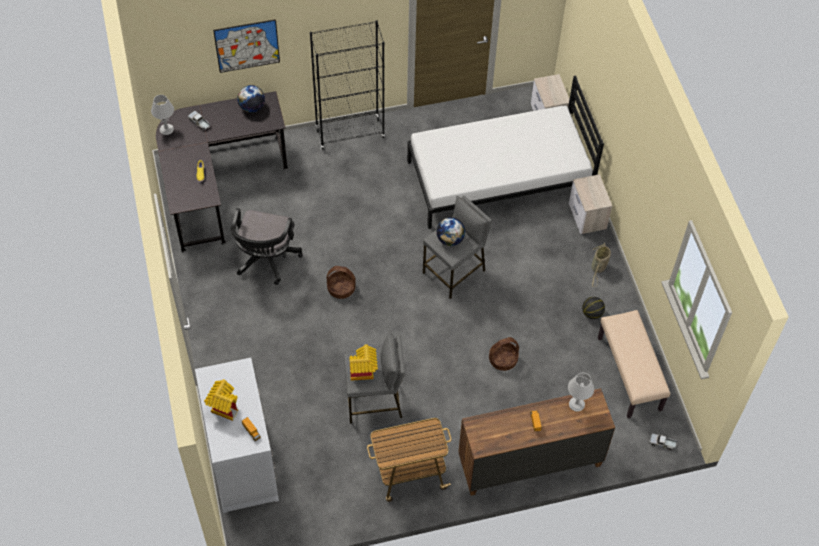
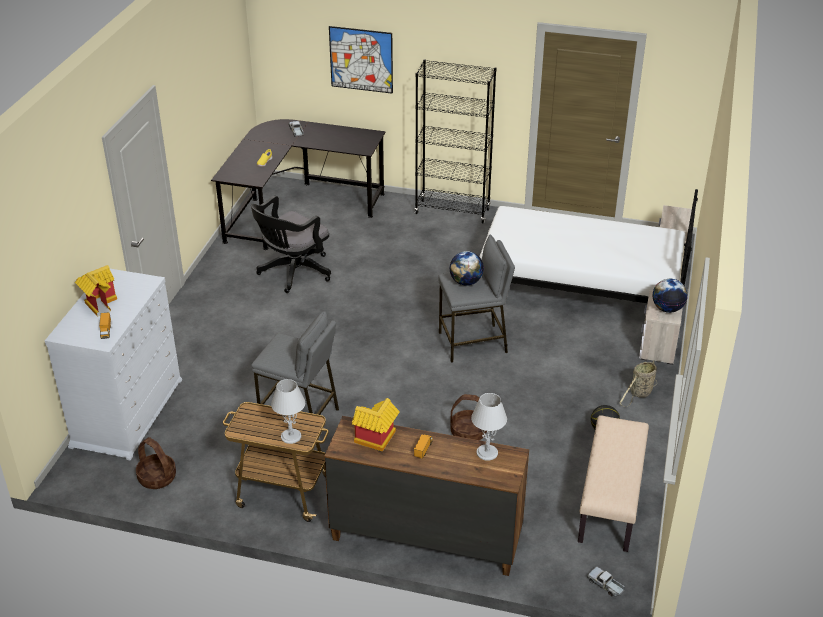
camera: 30 degrees right, 20 degrees down
(166, 129) = (263, 128): grey table lamp -> grey table lamp (290, 436)
(252, 107) = (353, 135): globe -> globe (667, 309)
(341, 288) = (346, 316): basket -> basket (157, 477)
(363, 372) = (282, 352): toy house -> toy house (375, 440)

